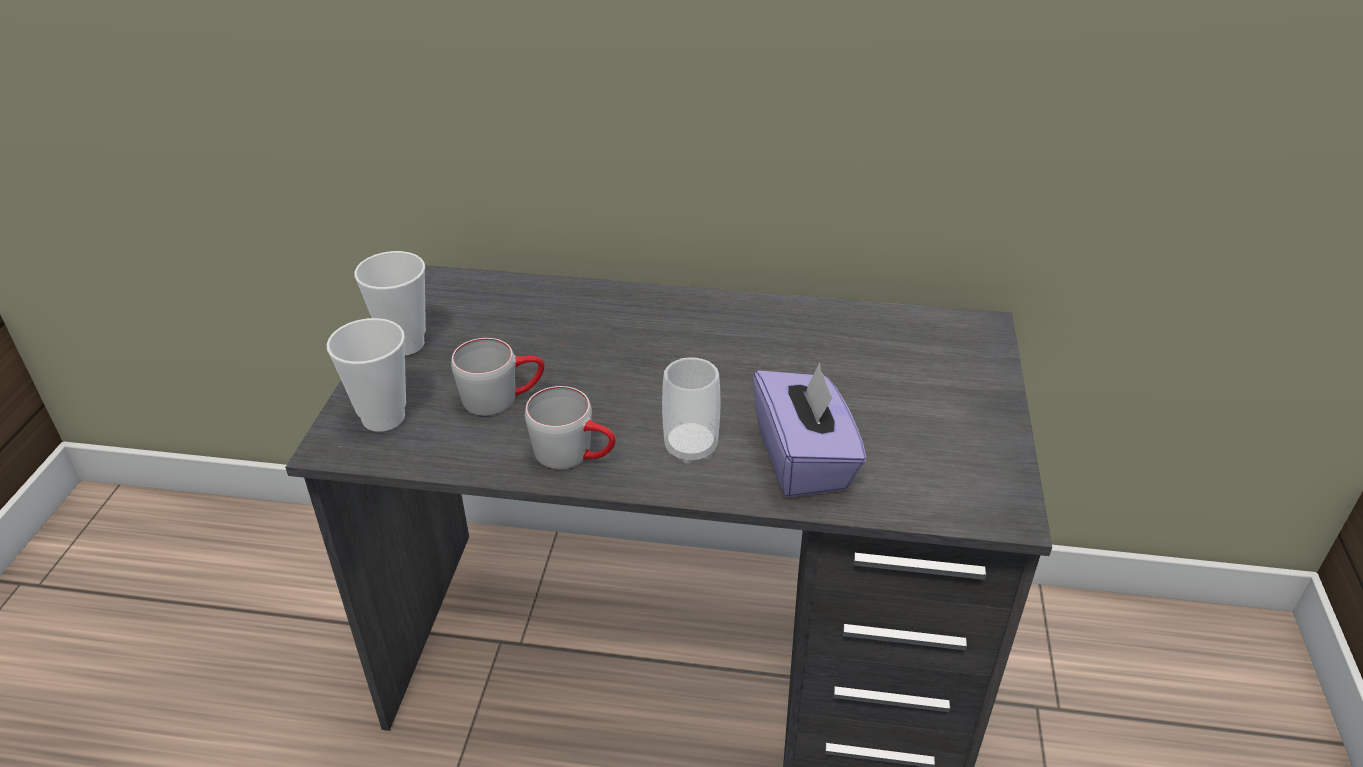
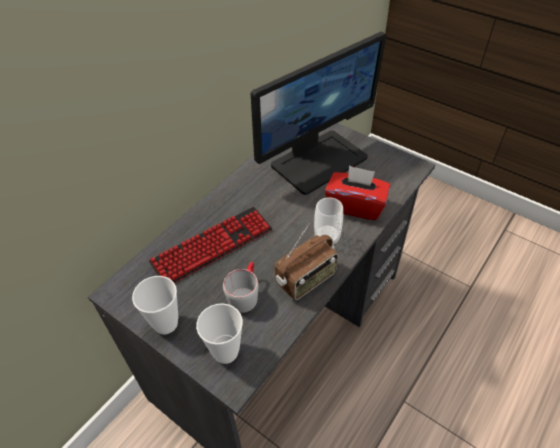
camera: 60 degrees left, 10 degrees up
(575, 331) = (212, 246): none -> keyboard
(575, 455) = (306, 280): grey mug -> radio
(804, 460) = (355, 206): purple tissue box -> red tissue box
(882, 373) = (318, 160): none -> monitor

